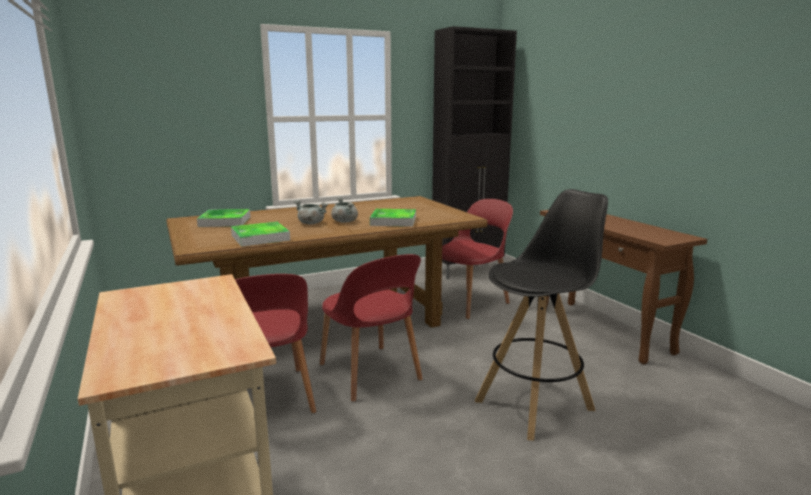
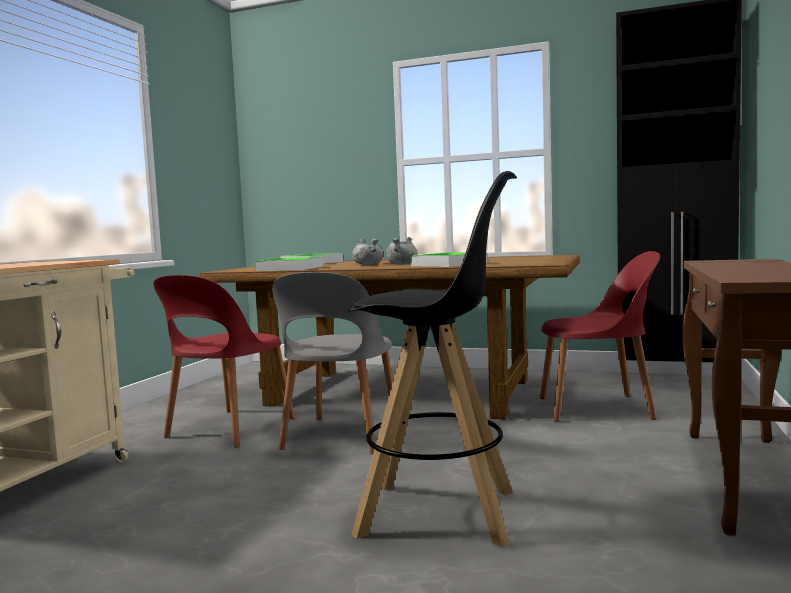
camera: 45 degrees right, 10 degrees down
(370, 373) = (340, 436): red chair -> grey chair

